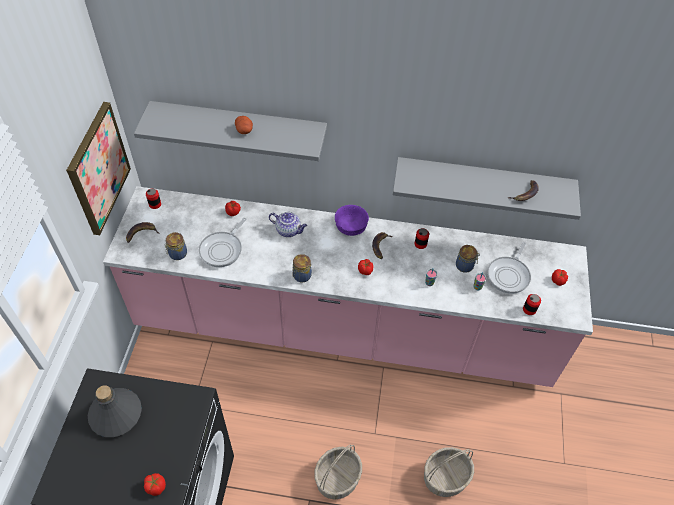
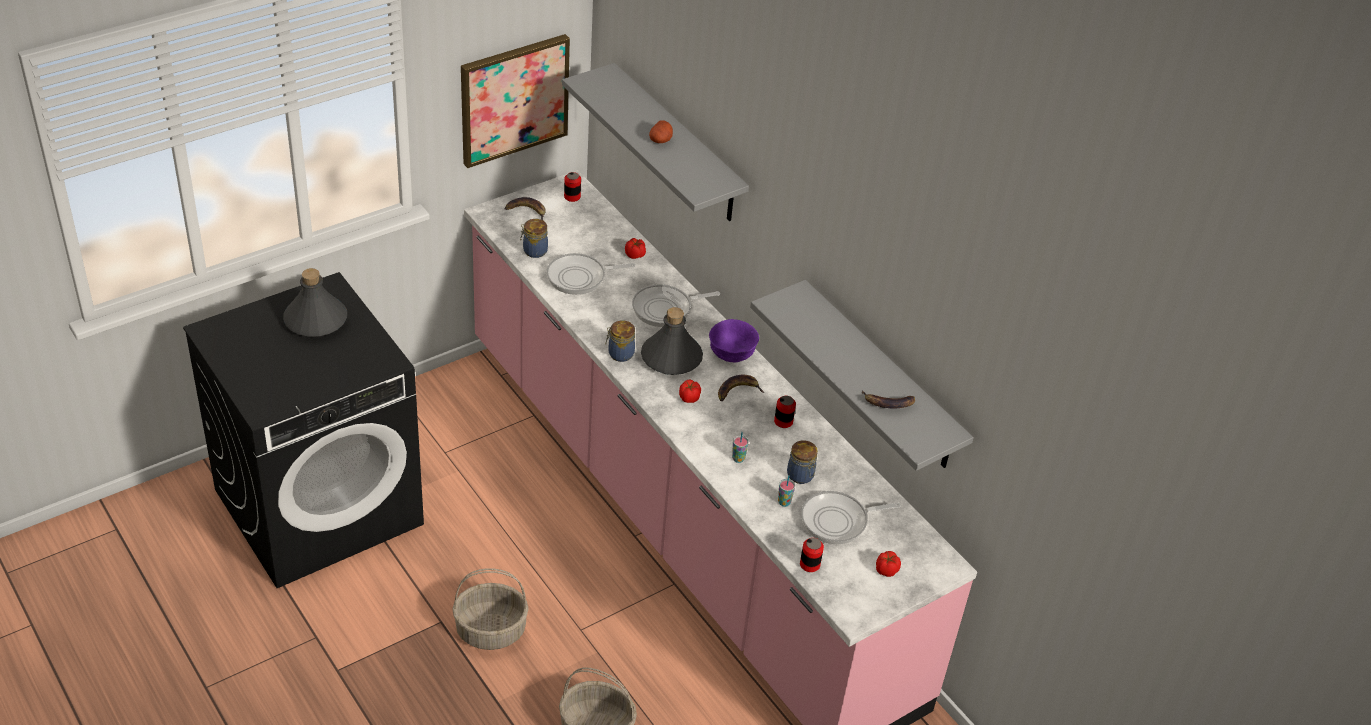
camera: 45 degrees right, 10 degrees down
(156, 487) = (276, 391): tomato -> none
(289, 230) = (665, 309): teapot -> frying pan
(328, 256) = (671, 358): none -> grey bottle

